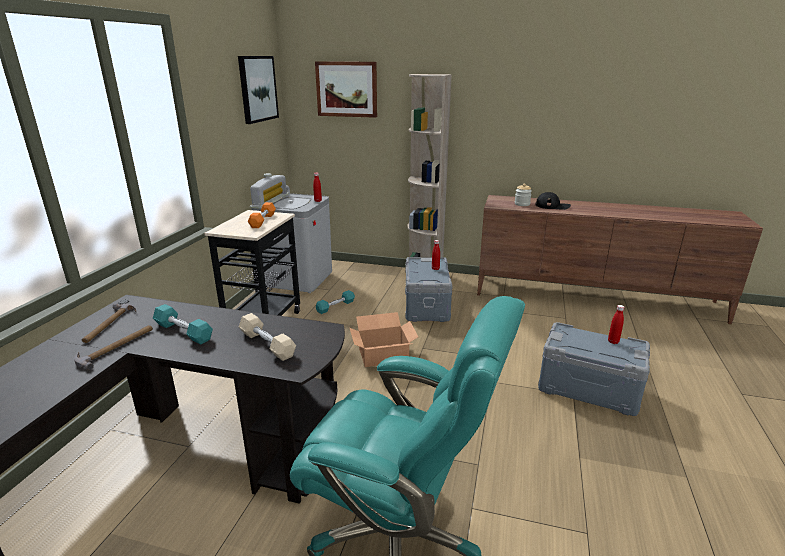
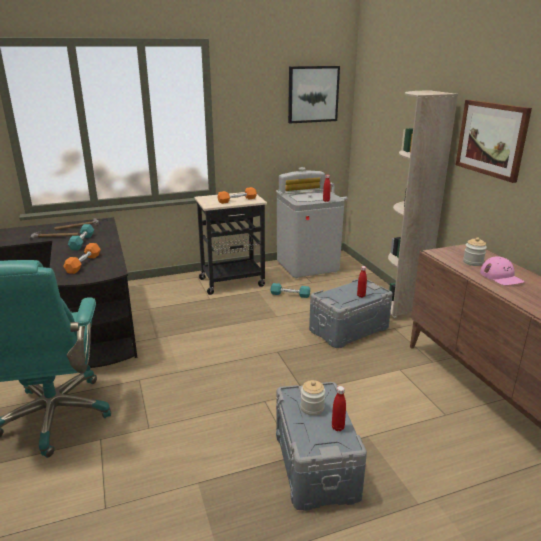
camera: 55 degrees right, 0 degrees up
(267, 344) = (83, 263): beige dumbbell -> orange dumbbell
(346, 89) = (388, 101): picture -> picture (491, 139)
(382, 354) = (247, 338): cardboard box -> none
(552, 206) = (501, 277): black cap -> pink cap
(582, 342) = (312, 408): none -> jar

